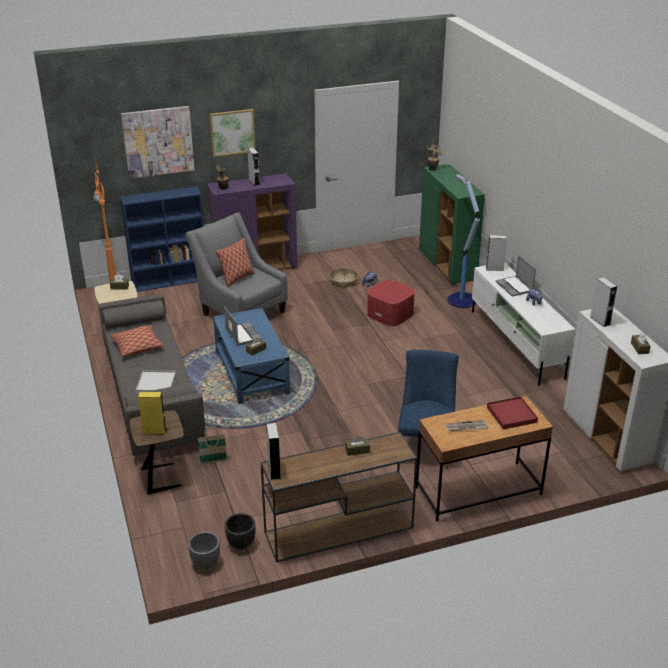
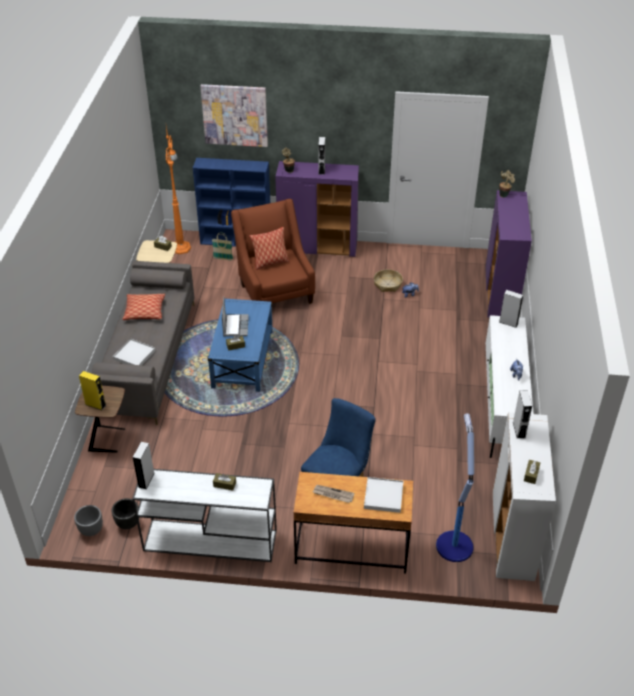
camera: 25 degrees right, 10 degrees up
(213, 461) = (156, 438): basket -> basket (223, 258)
(232, 132) = (307, 118): picture -> none
(240, 311) = (274, 290): grey armchair -> brown armchair
(337, 530) = (209, 540): brown console table -> white console table
(390, 314) = (406, 333): ottoman -> none
(447, 265) = (501, 293): green cabinet -> purple cabinet
(461, 299) = (485, 337): floor lamp -> floor lamp (454, 545)
(511, 415) = (383, 496): red tray -> white tray
(515, 287) = (511, 351): laptop -> none

